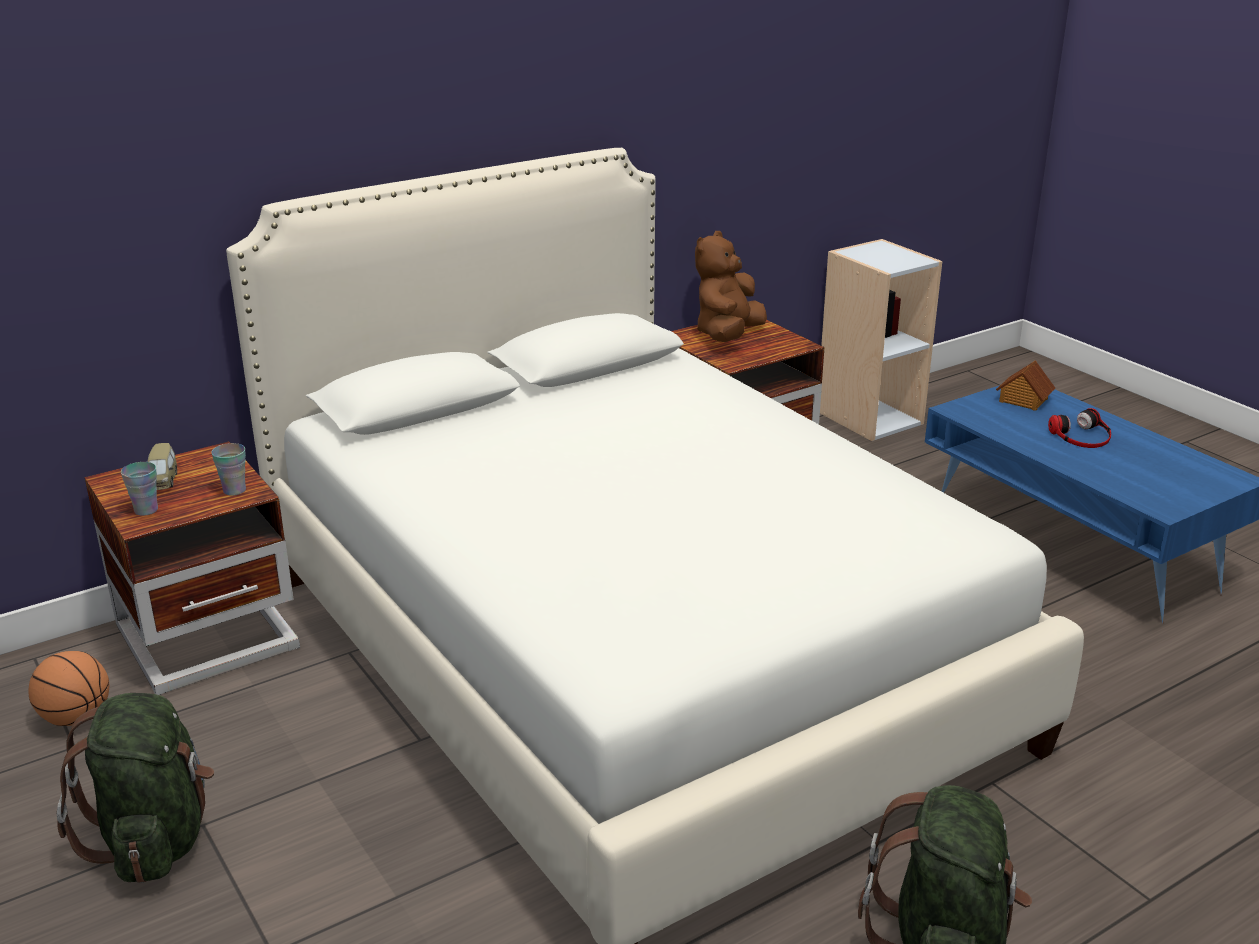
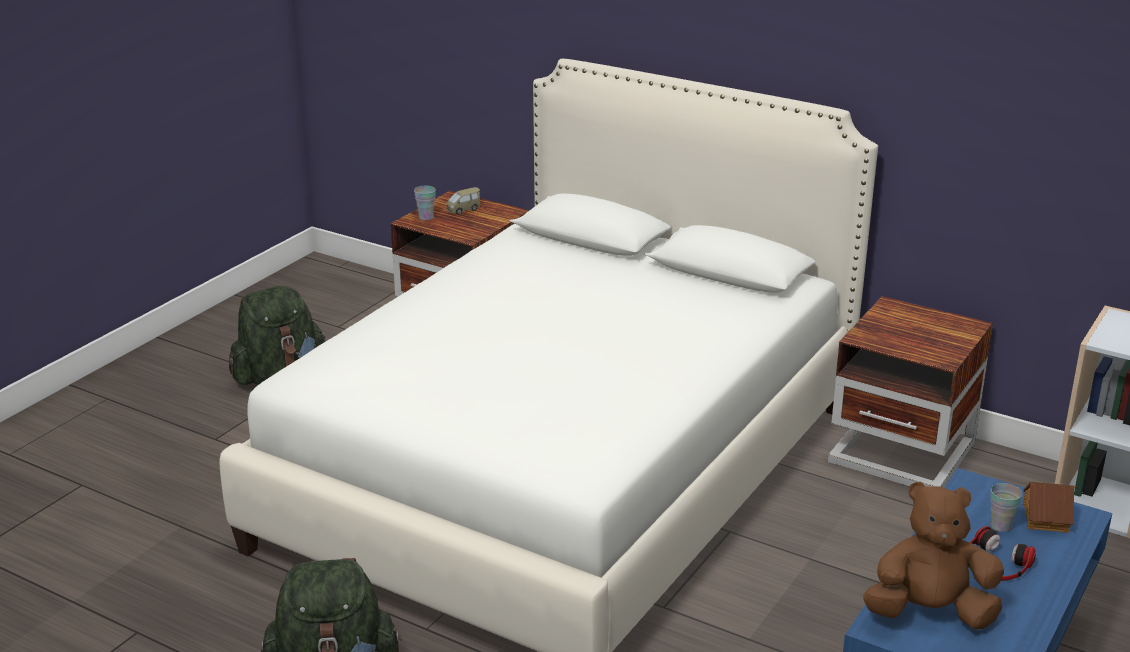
camera: 65 degrees right, 0 degrees up
(76, 718) = (362, 317): basketball -> none
(234, 490) = (469, 231): cup -> cup (1000, 526)
(728, 335) = (919, 324): brown plush toy -> brown plush toy (929, 613)

